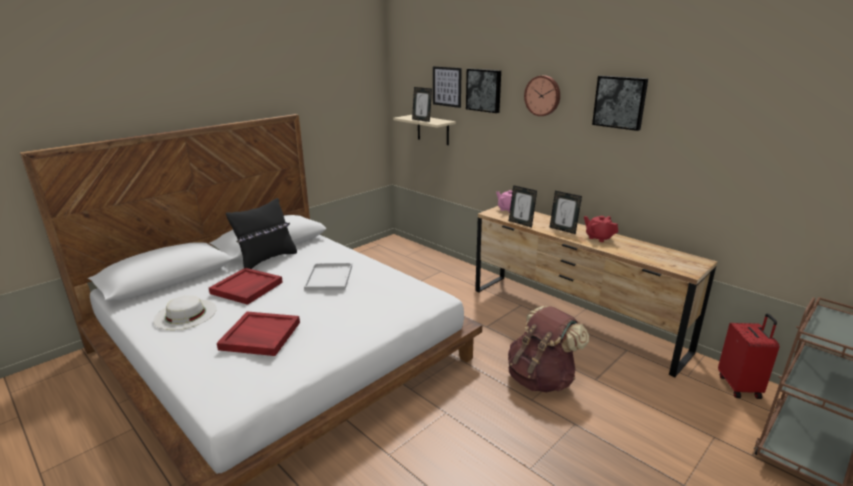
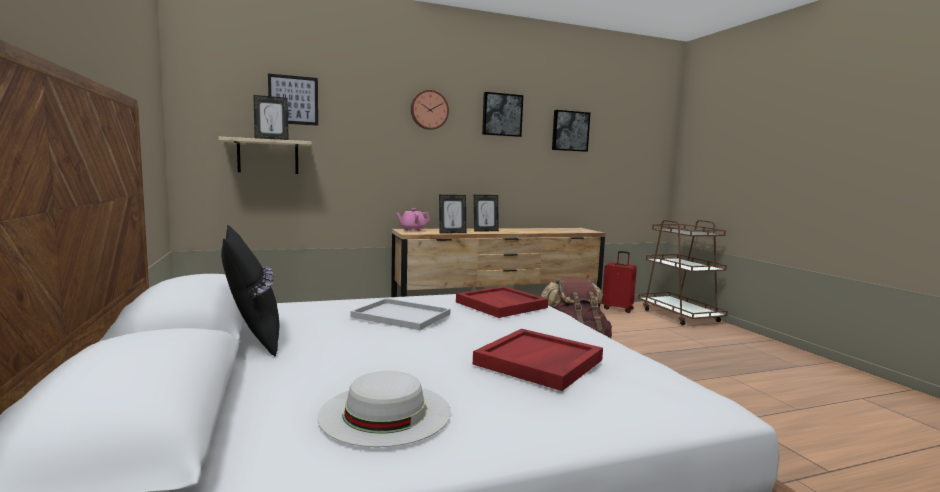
camera: 65 degrees left, 15 degrees down
(247, 288) = (351, 359): red tray -> red tray (502, 305)
(484, 90) = (354, 104): picture -> picture (569, 131)
(598, 238) = (514, 230): red teapot -> none

